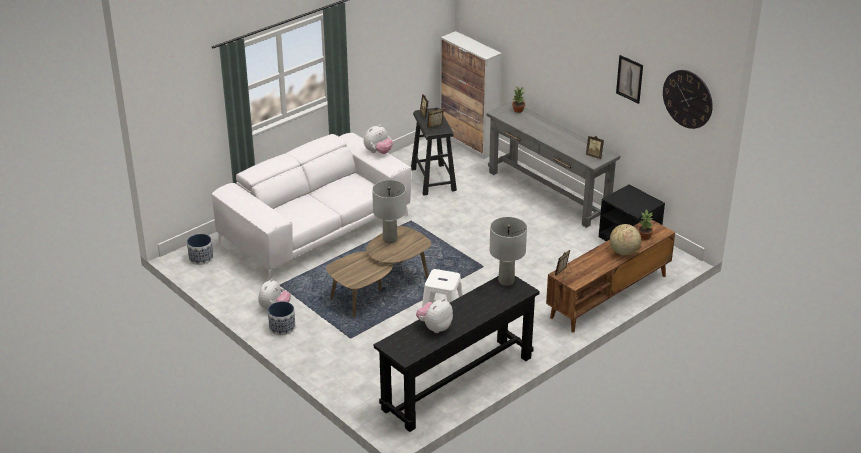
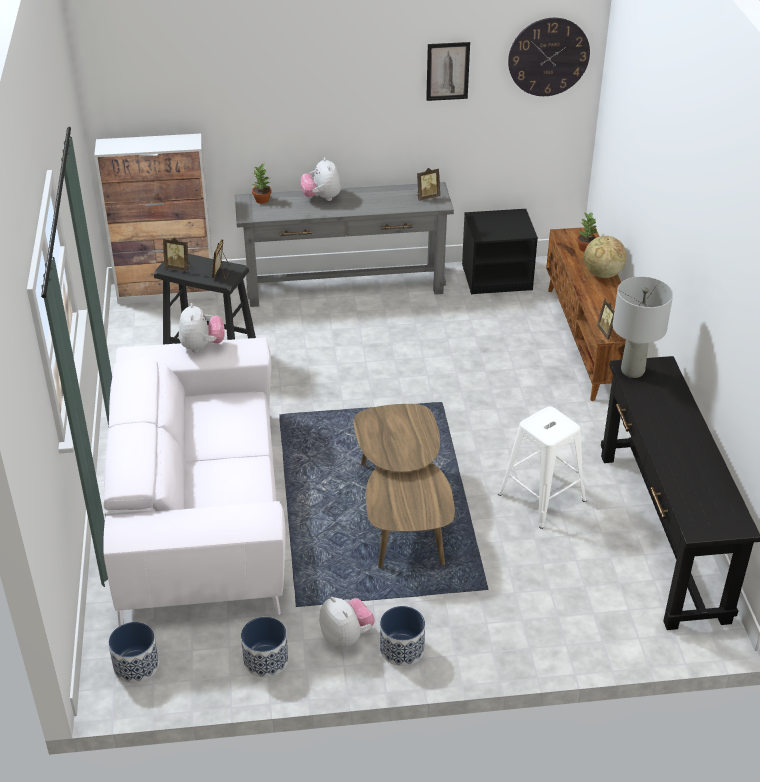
camera: 55 degrees left, 5 degrees up
(237, 291) = (266, 660): none -> planter
(389, 239) = (379, 436): grey table lamp -> none
(435, 327) = (689, 471): plush toy -> plush toy (322, 198)

